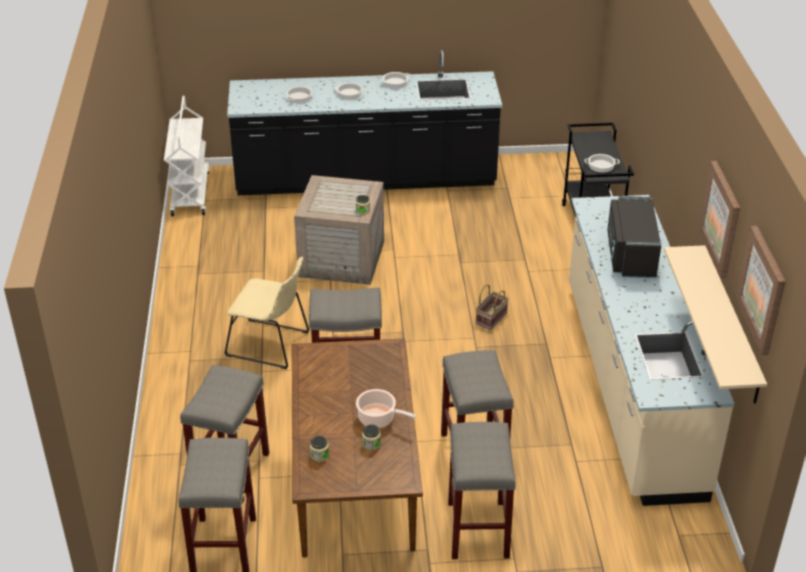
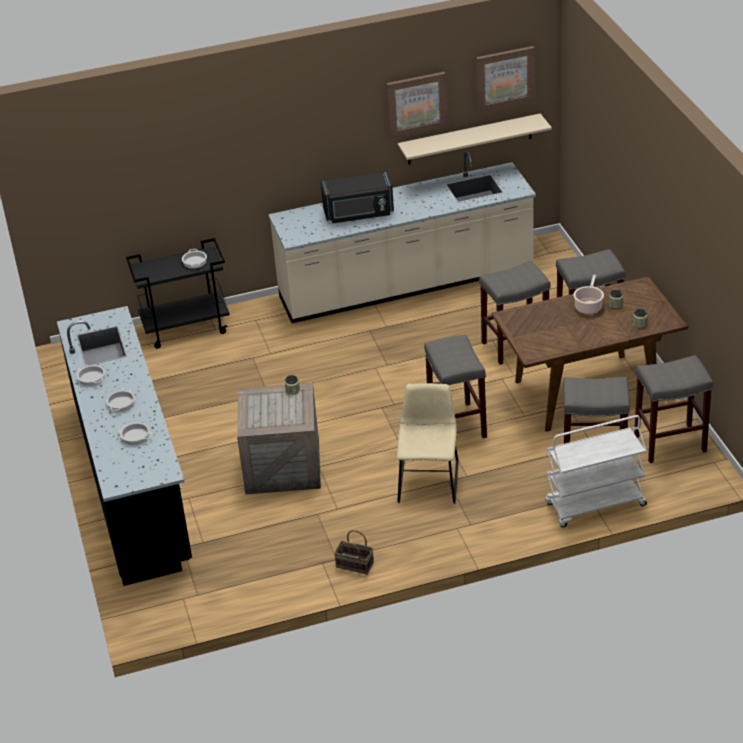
camera: 100 degrees left, 0 degrees up
(190, 193) = (185, 611): white cart -> white cart (595, 505)
(491, 317) = (344, 363): basket -> basket (353, 565)

